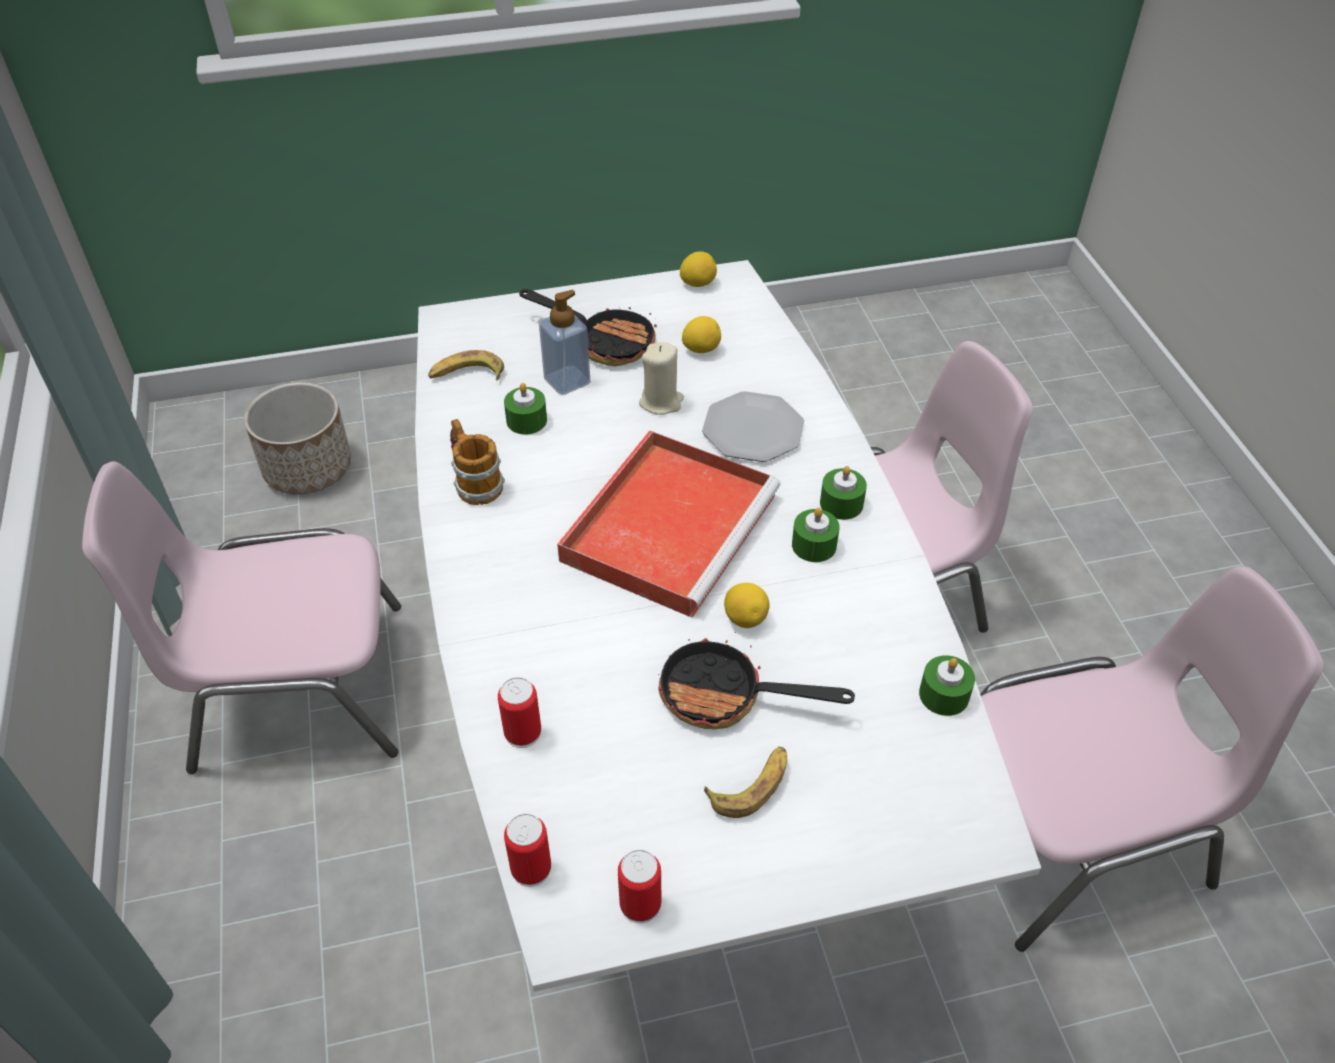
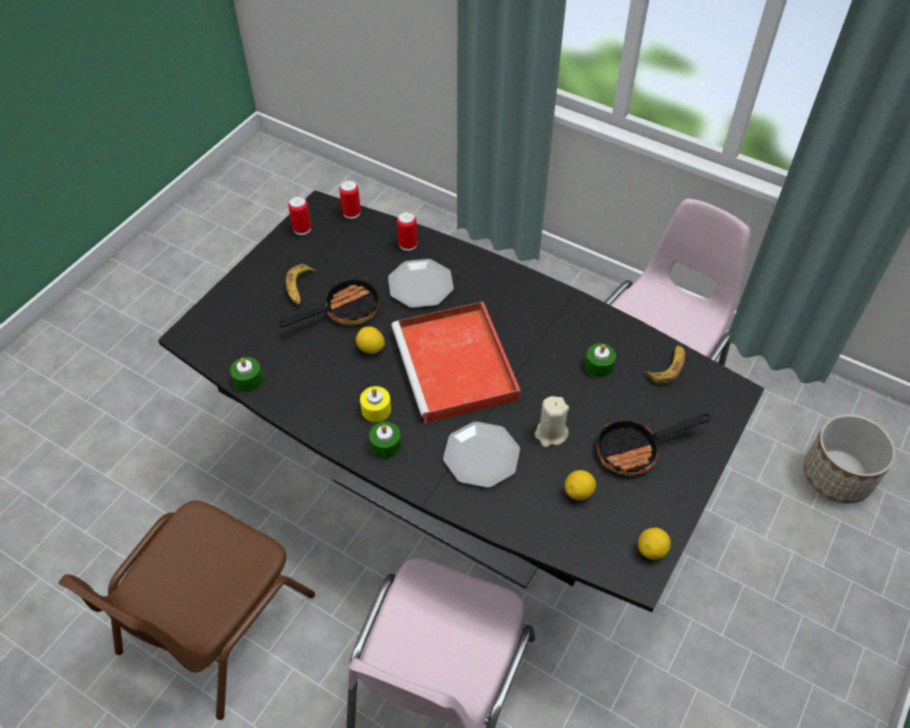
camera: 135 degrees right, 5 degrees up
(475, 482) = (571, 317): mug -> none
(567, 381) = (615, 406): soap dispenser -> none
(584, 654) = (421, 285): none -> plate
(667, 748) = (454, 491): white dining table -> black dining table
(814, 545) = (376, 409): green candle -> yellow candle
(1074, 829) = (212, 624): pink chair -> brown chair

